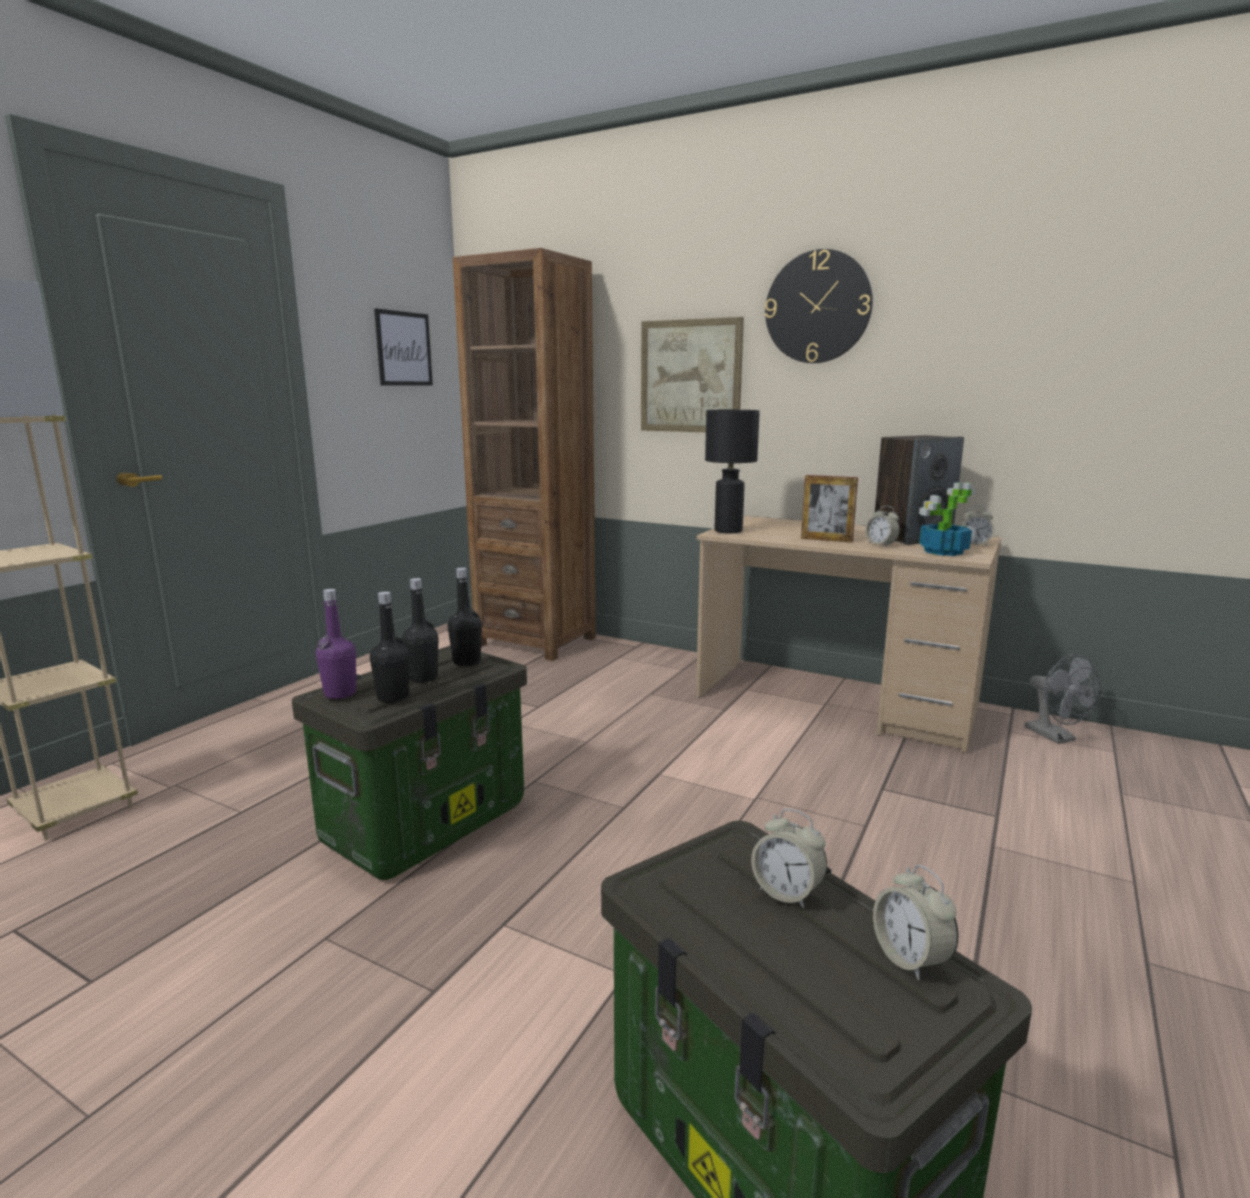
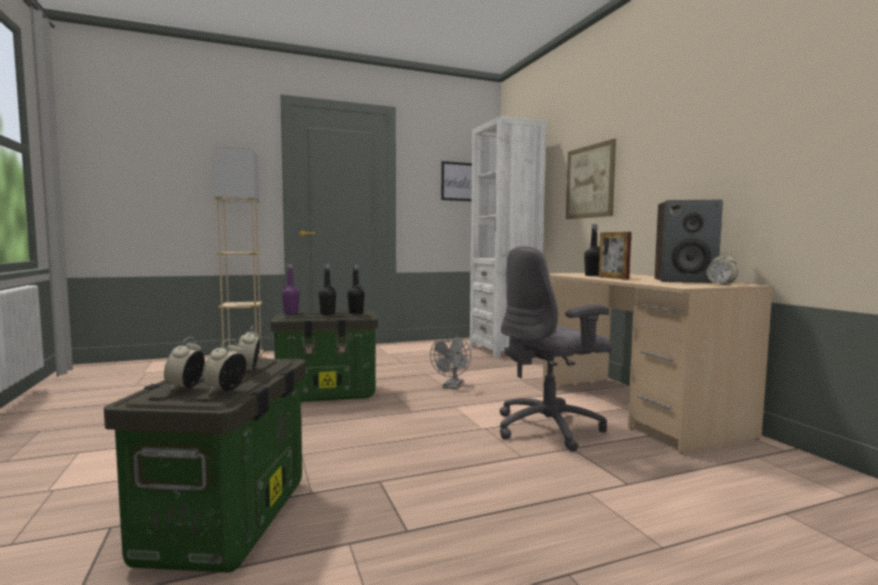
camera: 40 degrees right, 10 degrees down
(393, 697) = (302, 316): black bottle -> black bottle (592, 275)
(536, 641) = (503, 350): brown bookcase -> white bookcase
(727, 531) = (565, 273): black table lamp -> none
(816, 767) = (549, 428): none -> grey office chair
(818, 307) = (654, 123): wall clock -> none
(881, 545) = (641, 280): alarm clock -> alarm clock (185, 387)
(942, 552) = (672, 284): potted plant -> none
(1056, 737) = (799, 471): grey fan -> grey fan (452, 386)

